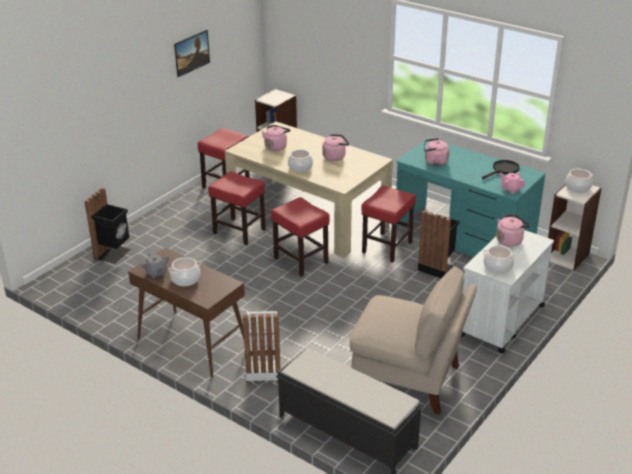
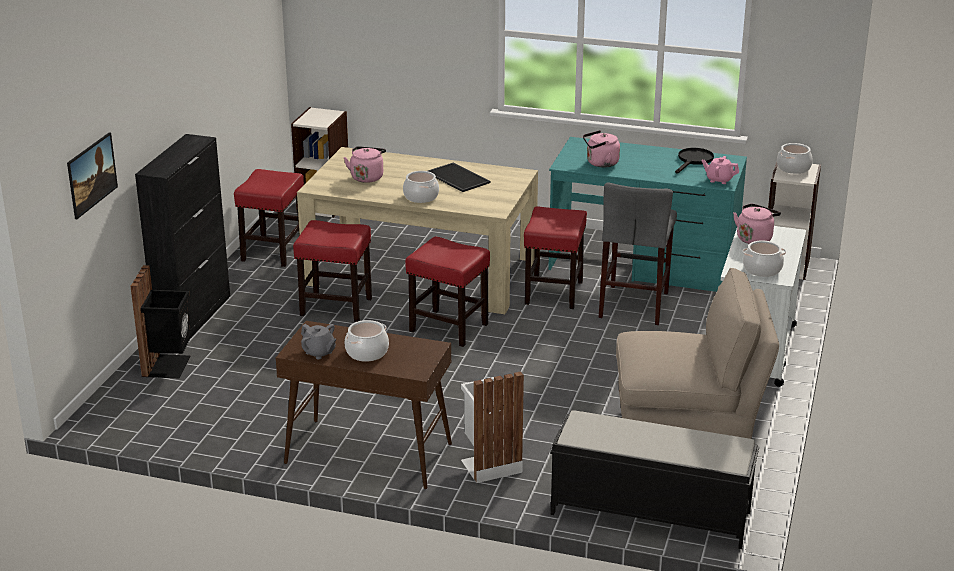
camera: 20 degrees left, 5 degrees down
(149, 222) = (194, 317): none -> black cabinet
(192, 61) = (219, 70): picture -> picture (94, 188)
(335, 157) = (459, 177): pink kettle -> tray
(437, 267) = (634, 305): black trash can -> grey stool

